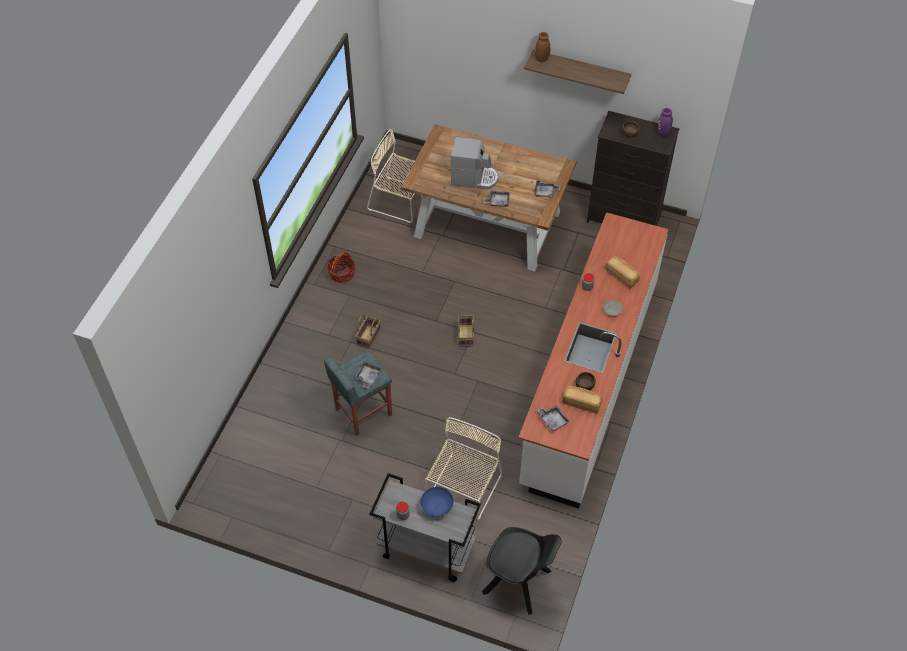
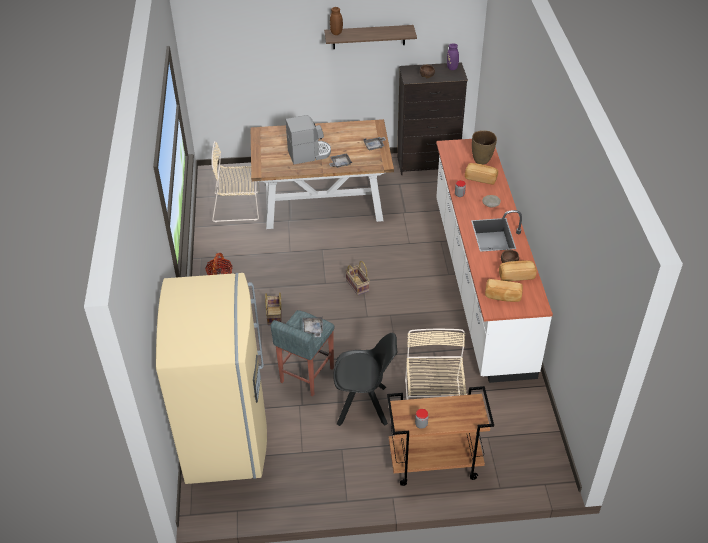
camera: 25 degrees left, 10 degrees down
(260, 443) = (227, 436): none -> beige fridge
(425, 550) = (434, 464): grey cart -> brown cart
(436, 507) = (446, 406): blue bowl -> none
(519, 583) = (530, 456): black chair -> black chair (364, 406)
(553, 420) = (503, 296): grey tray -> bread
(638, 254) = (482, 160): none -> brown vase

